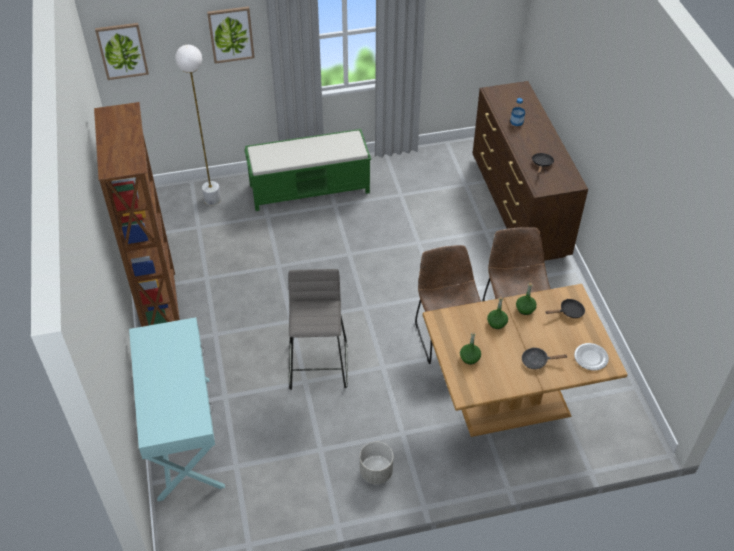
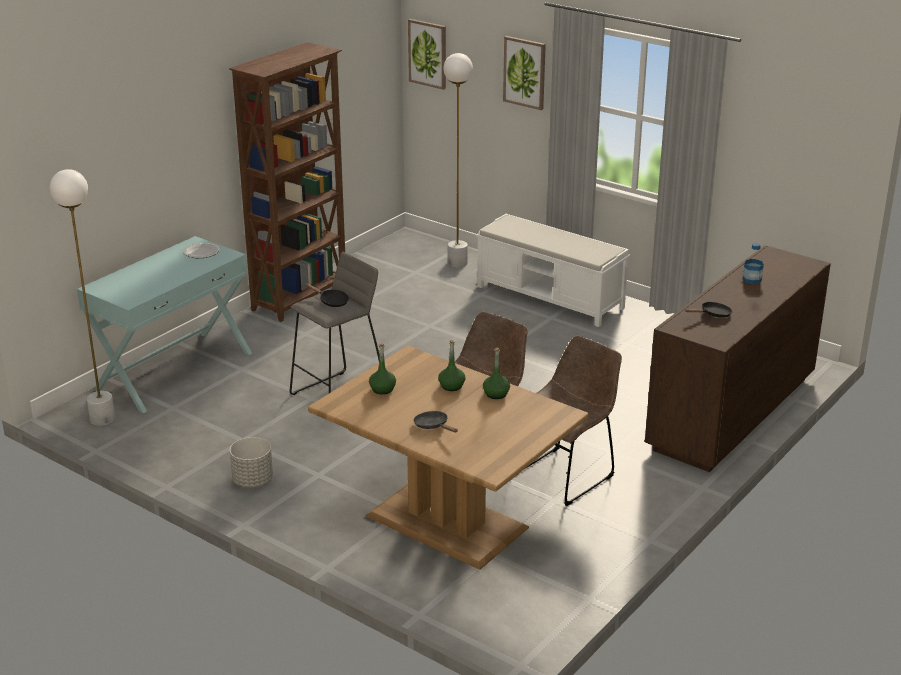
camera: 50 degrees right, 20 degrees down
(207, 517) = (102, 419): none -> white floor lamp
(310, 188) = (550, 297): green bench -> white bench
(569, 312) = (532, 419): black frying pan -> black frying pan (331, 301)
(591, 358) = (485, 455): plate -> plate (201, 252)

